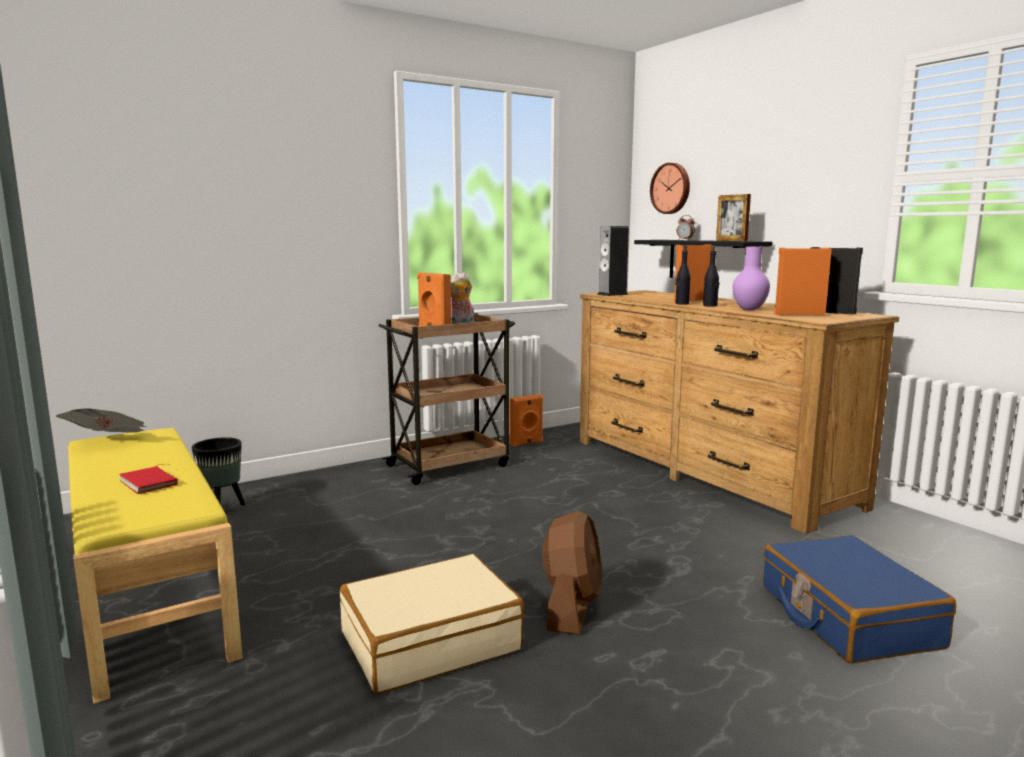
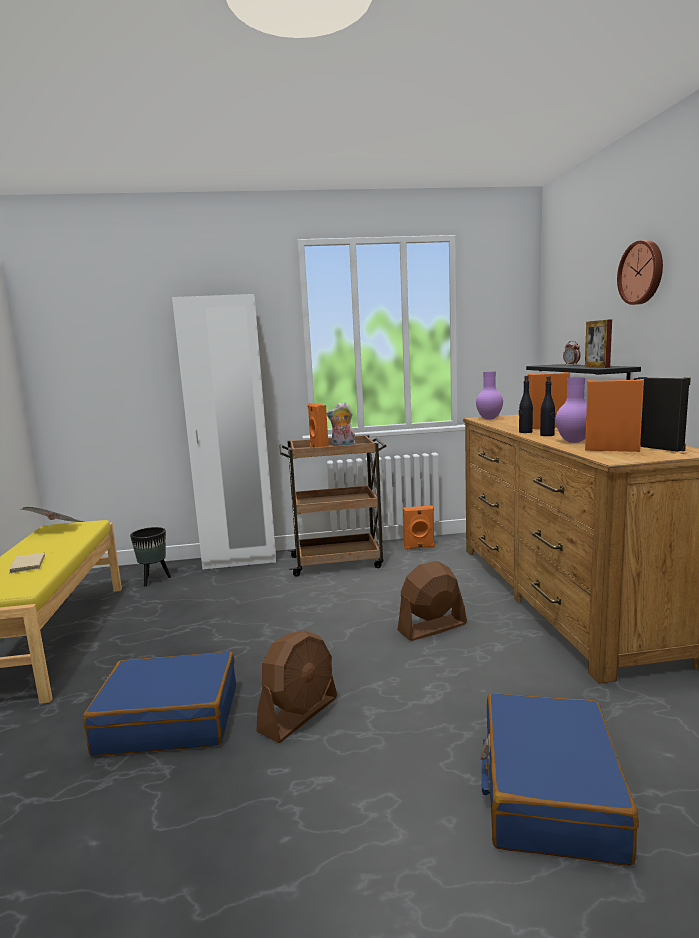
camera: 25 degrees right, 0 degrees up
(151, 483) = (29, 565): red book -> beige book
(322, 477) = (240, 561): none -> white wardrobe
(430, 641) = (169, 719): beige suitcase -> blue suitcase
(612, 294) = (490, 419): speaker -> purple vase
(619, 513) = (432, 627): none -> brown fan
(671, 188) = (566, 314): wall clock -> wall clock (642, 272)

